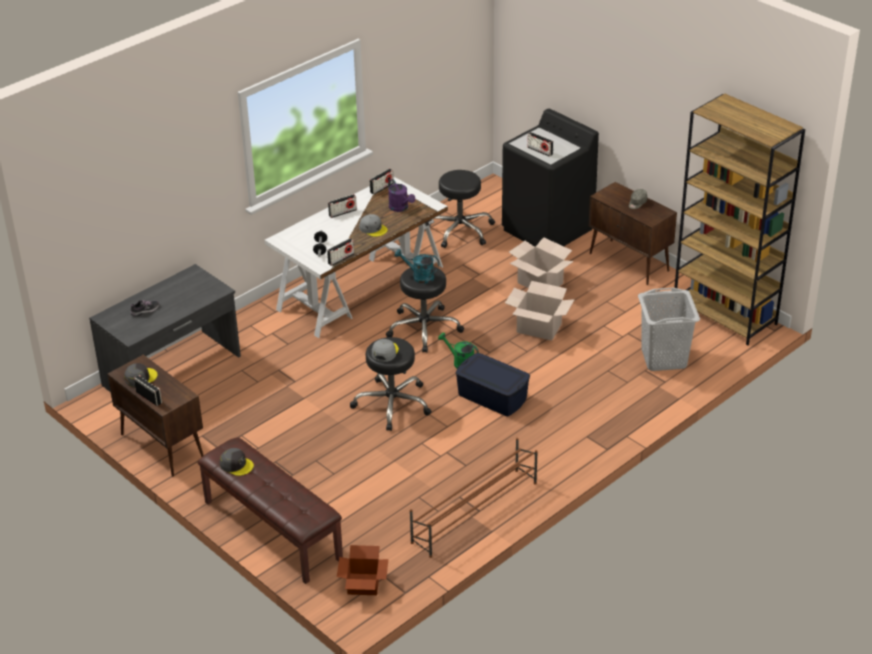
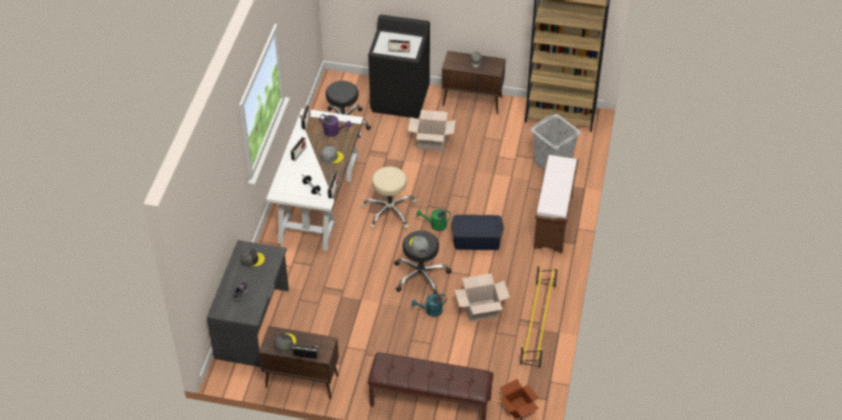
camera: 35 degrees left, 10 degrees up
(236, 465) = (399, 372): grey cap -> grey cap (252, 259)
(419, 277) = (387, 179): turquoise watering can -> turquoise watering can (430, 311)
(423, 328) = (389, 211): black stool -> beige stool
(474, 512) = (537, 325): brown shoe rack -> yellow shoe rack
(539, 328) = (460, 176): cardboard box -> cardboard box (481, 310)
(603, 417) = (553, 222): none -> brown bench

